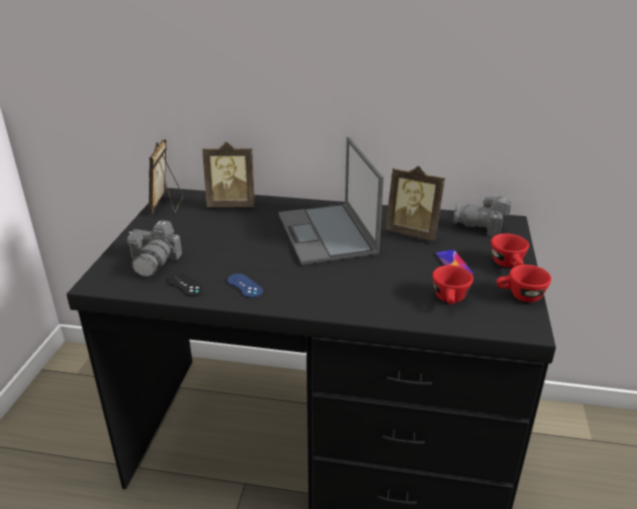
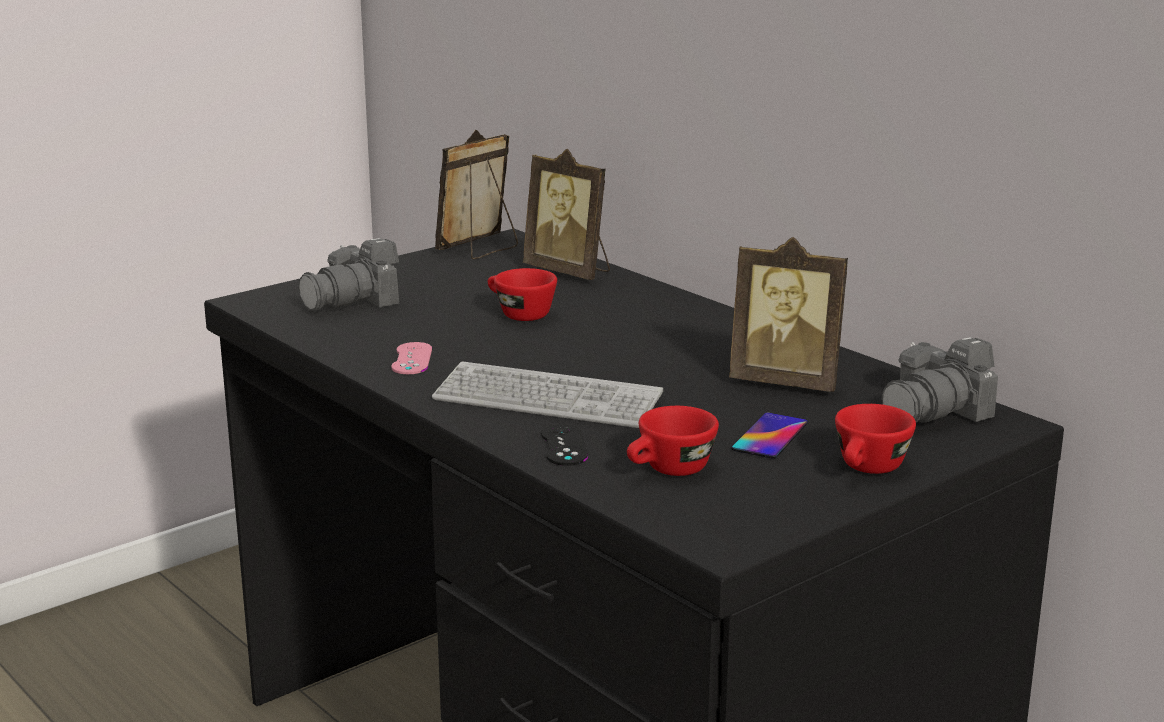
camera: 40 degrees right, 10 degrees down
(186, 285) = (343, 335): black game controller -> black game controller (564, 445)
(244, 286) = (412, 359): blue game controller -> pink game controller
(327, 234) = (641, 342): laptop -> none
(342, 283) = (547, 399): none -> keyboard
(413, 232) = (787, 382): picture frame -> picture frame turned 45 degrees counterclockwise
(483, 226) = (936, 412): camera -> camera turned 90 degrees counterclockwise
(520, 296) = (797, 508): red cup -> red cup (518, 314)

